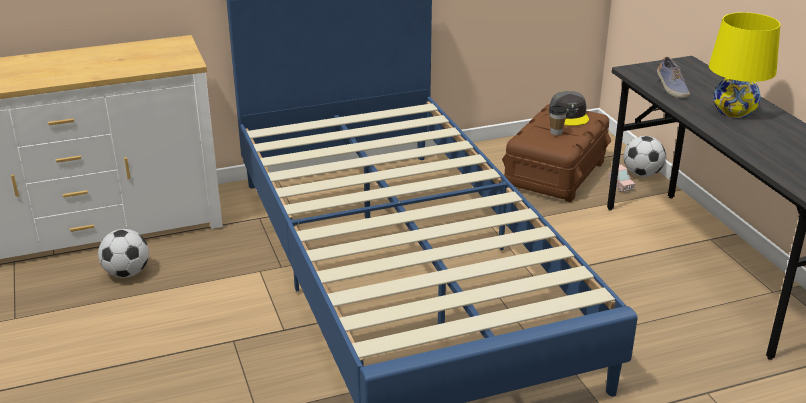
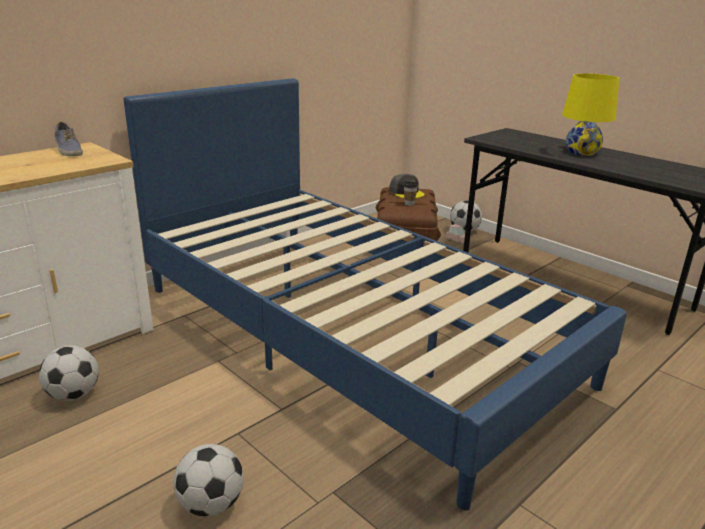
camera: 25 degrees left, 5 degrees down
(177, 390) = (211, 504): none -> football
(671, 88) = (522, 145): shoe -> shoe (68, 150)

